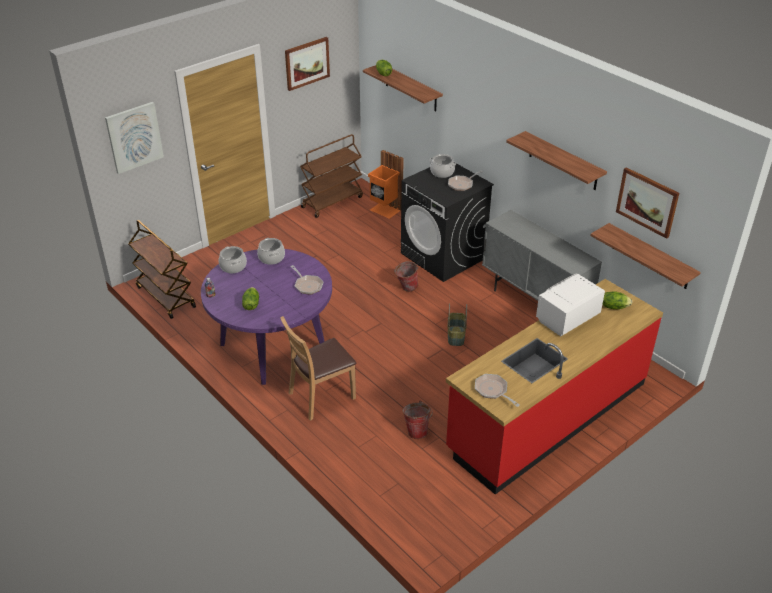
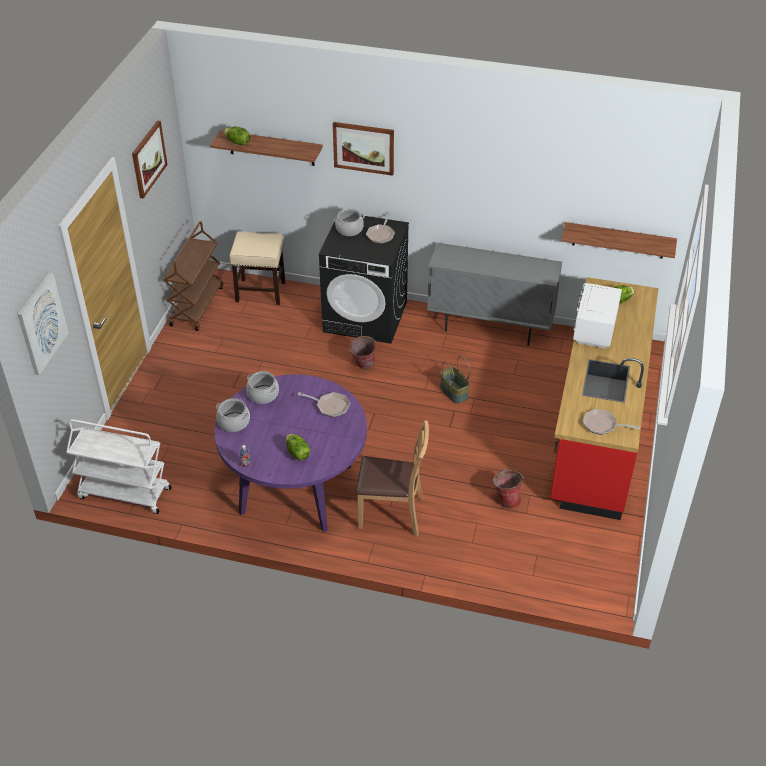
camera: 35 degrees left, 5 degrees up
(165, 297) = (124, 493): brown cart -> white cart
(321, 396) = (392, 513): brown chair -> brown chair turned 105 degrees counterclockwise
(385, 210) = (261, 292): orange trash can -> beige stool
(563, 161) = (501, 176): shelf -> none
(647, 202) = (610, 190): picture -> picture (363, 148)

